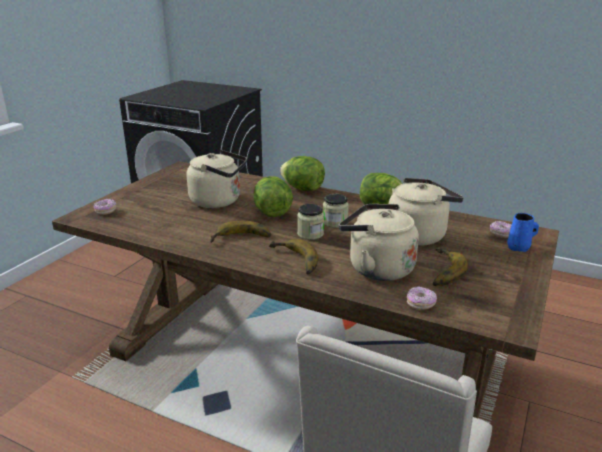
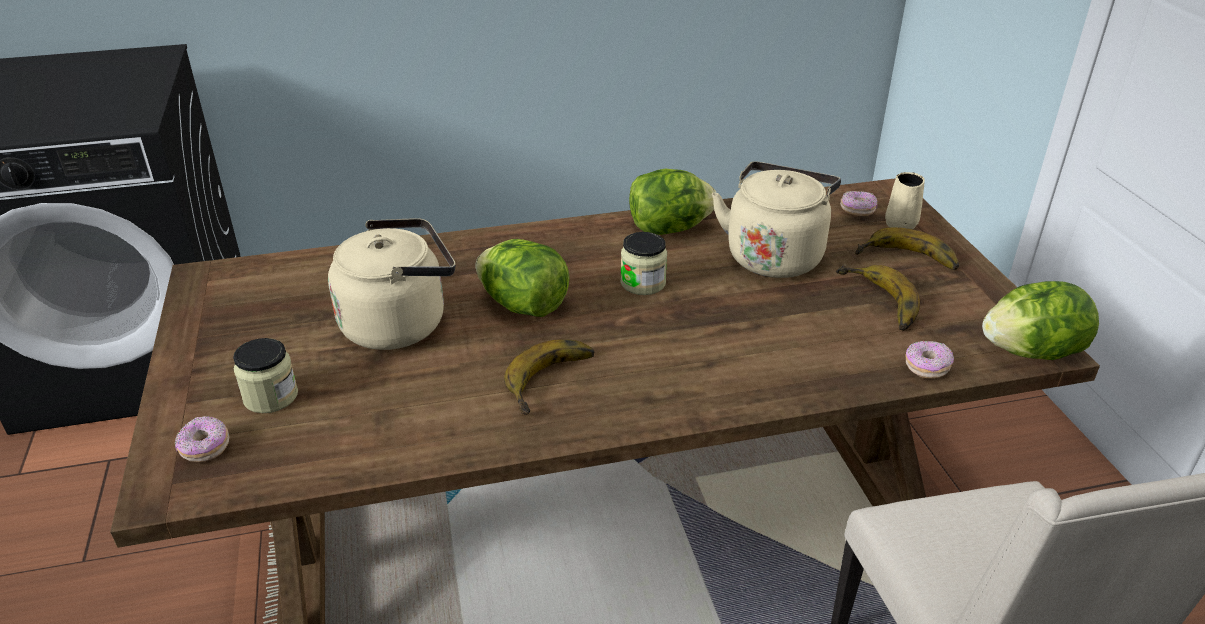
camera: 40 degrees left, 10 degrees up
(293, 261) = (688, 383): banana -> banana (907, 261)
(302, 189) = (502, 238): lettuce -> lettuce (1031, 352)
(310, 234) = (640, 321): jar -> jar (271, 396)
(376, 268) = (805, 337): beige kettle -> none
(519, 247) = (902, 223): blue mug -> beige mug

